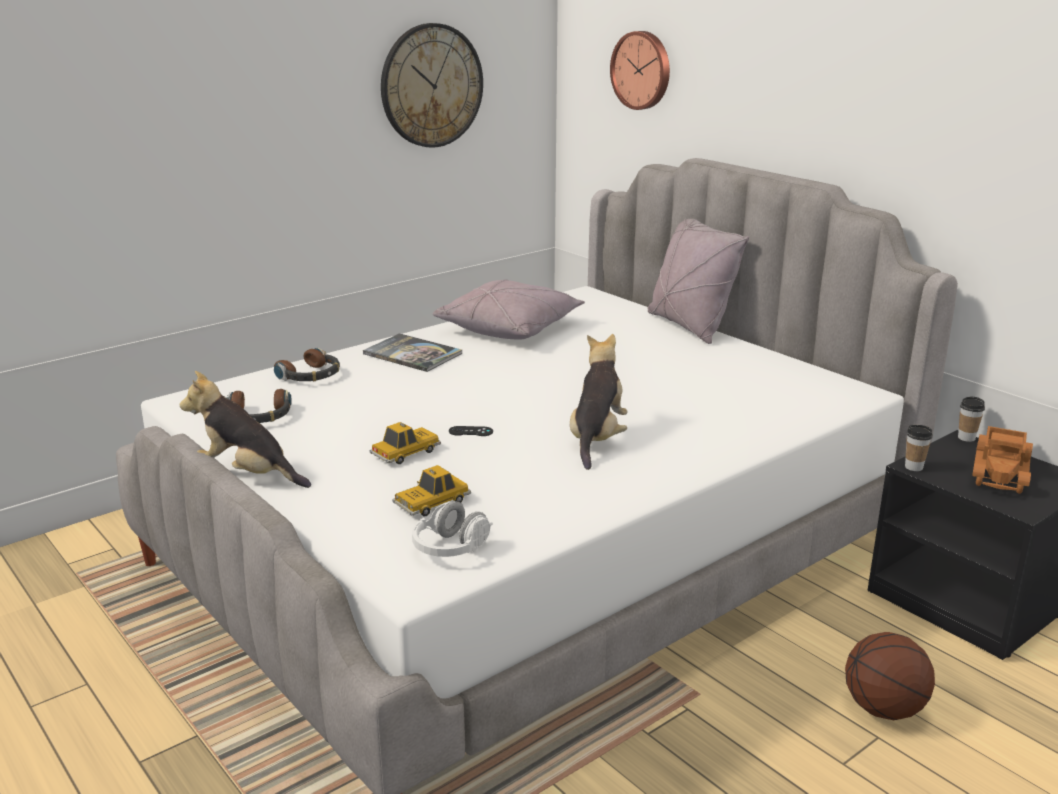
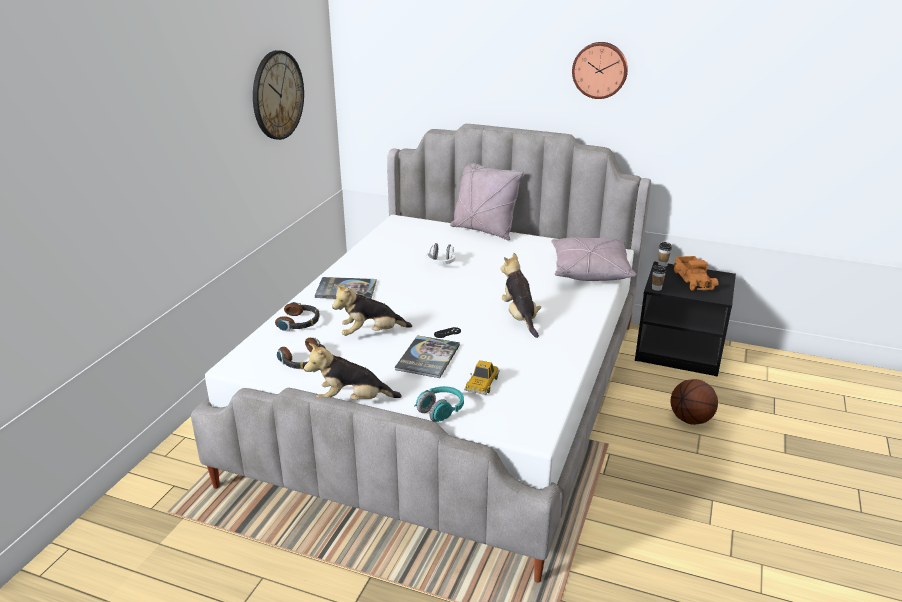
camera: 30 degrees left, 5 degrees up
(334, 518) = (440, 411): none -> turquoise headphones
(374, 408) = (371, 334): none -> plush toy
(405, 453) = (428, 357): toy car -> book
(450, 549) = (525, 407): white headphones -> white headphones (441, 263)
(510, 328) = (383, 256): purple pillow -> purple pillow (589, 271)
(642, 70) = (411, 68): wall clock -> wall clock (600, 70)

